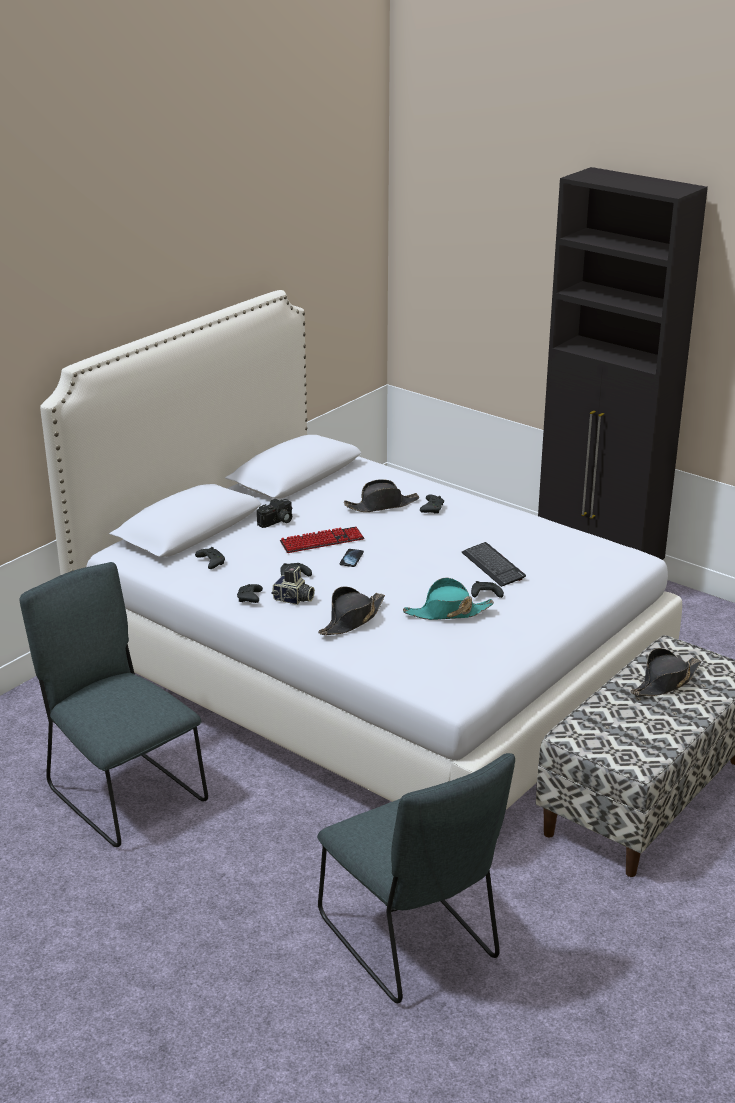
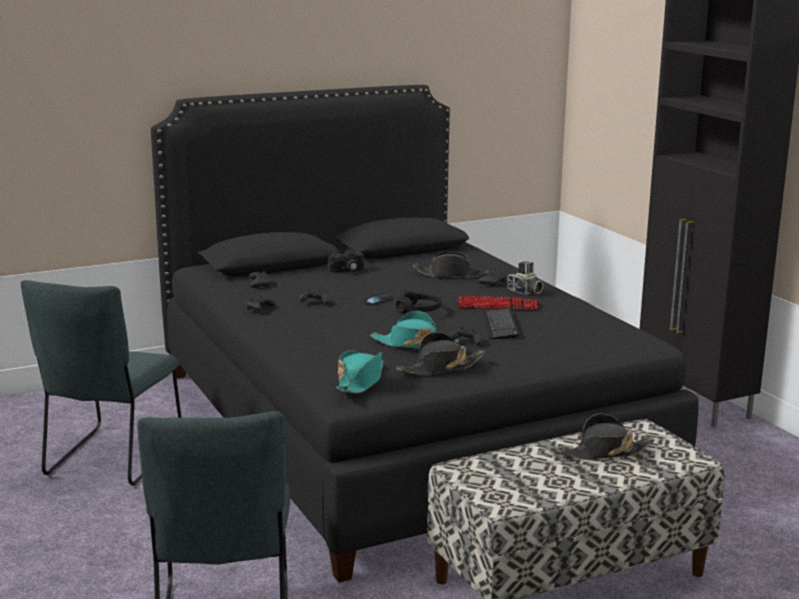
camera: 25 degrees right, 10 degrees down
(122, 792) = (111, 460): grey chair -> grey chair turned 150 degrees counterclockwise
(293, 599) = (293, 316): camera -> camera (524, 291)
(322, 541) = (368, 287): keyboard -> keyboard (497, 306)
(352, 620) = (324, 335): black hat -> black hat (441, 368)
(366, 674) = (396, 428): white bed -> black bed
(403, 563) = (419, 310): none -> black headphones
(449, 672) = (360, 381): none -> turquoise hat

